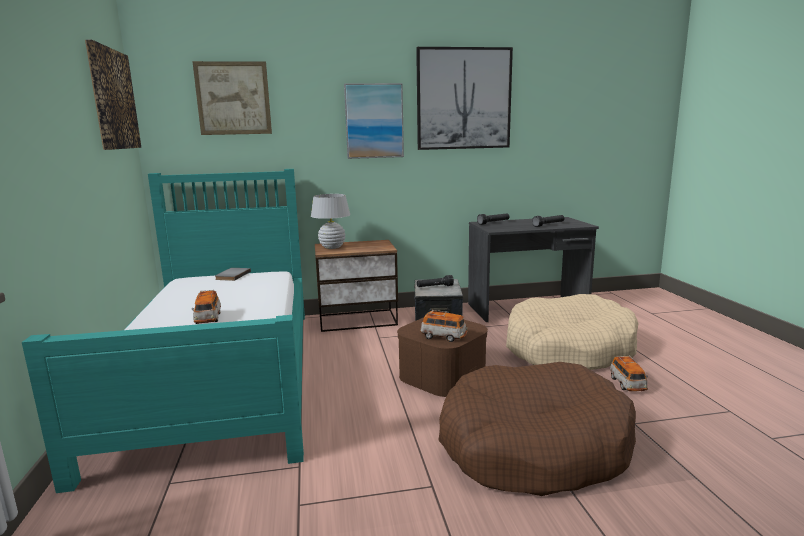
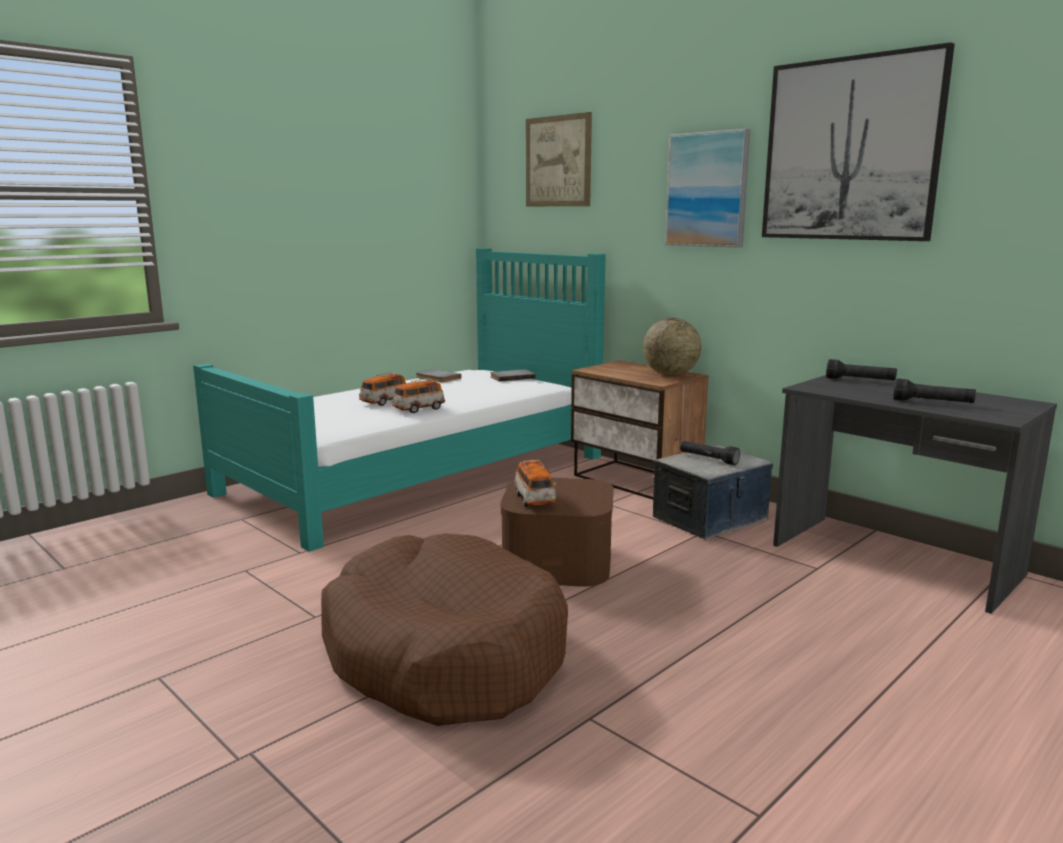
camera: 55 degrees right, 0 degrees up
(113, 99) = (431, 168): picture -> none
(176, 292) = (437, 378): none -> grey book
(332, 247) = (616, 367): white table lamp -> none
(374, 243) = (670, 375): none -> globe
(568, 349) = (780, 624): beige dog bed -> none
(627, 384) = (721, 695): toy car -> toy car (418, 409)

